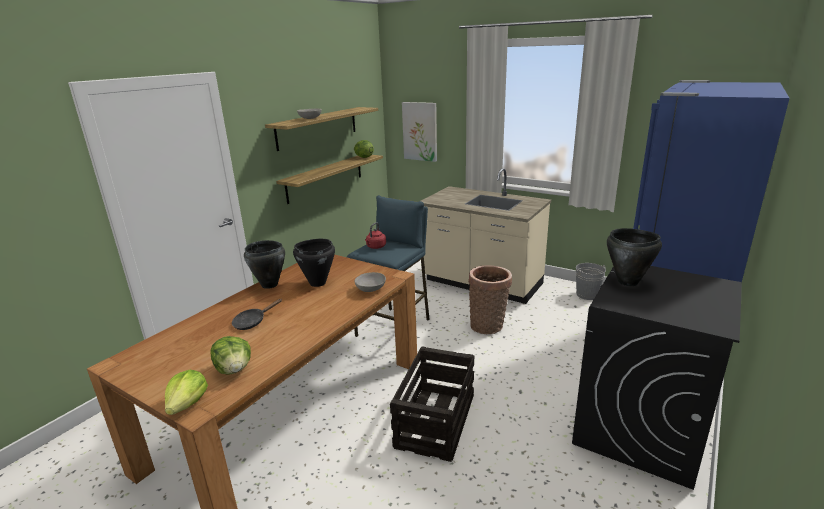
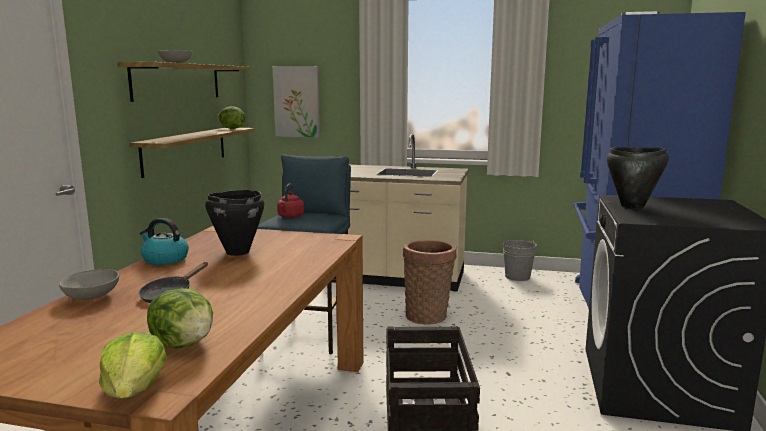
camera: 20 degrees left, 10 degrees down
(269, 285) = (164, 259): black cooking pot -> kettle
(371, 289) = (319, 251): grey bowl -> grey bowl (92, 297)

